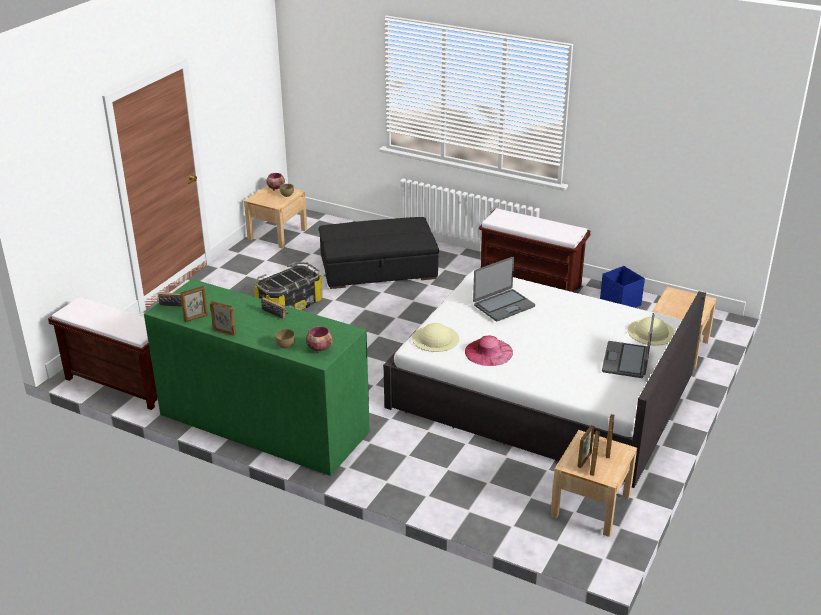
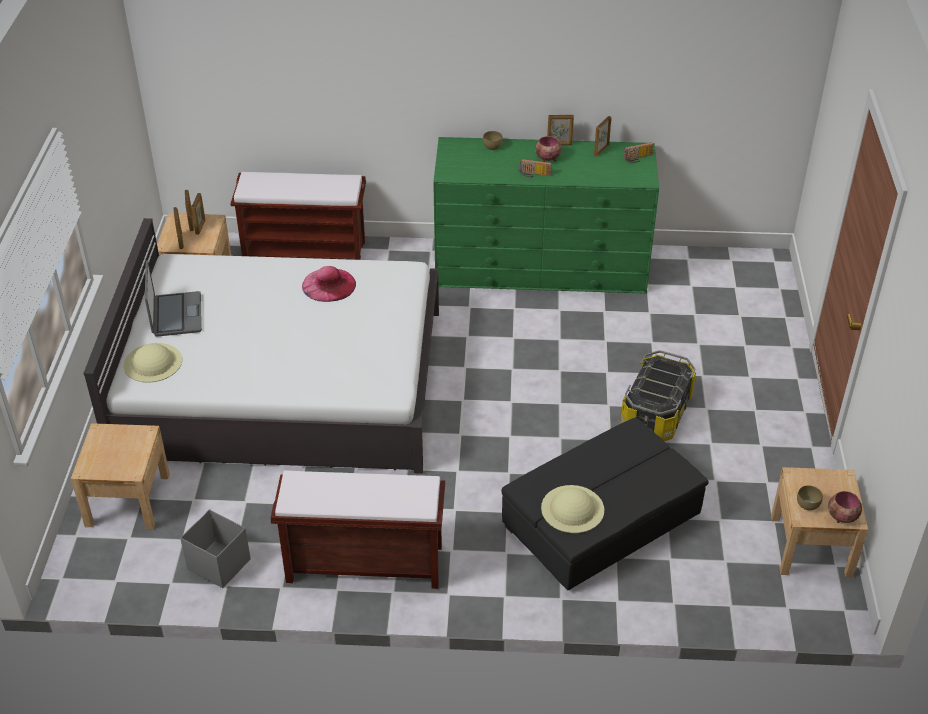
camera: 155 degrees right, 10 degrees up
(119, 383) = (717, 262): brown bench -> brown bench (306, 252)
(320, 348) = (459, 152): bowl -> bowl (547, 159)
(435, 338) = (394, 284): beige hat -> beige hat (572, 509)
(503, 305) = (340, 347): laptop -> none
(620, 303) = (218, 564): blue storage box -> grey storage box

